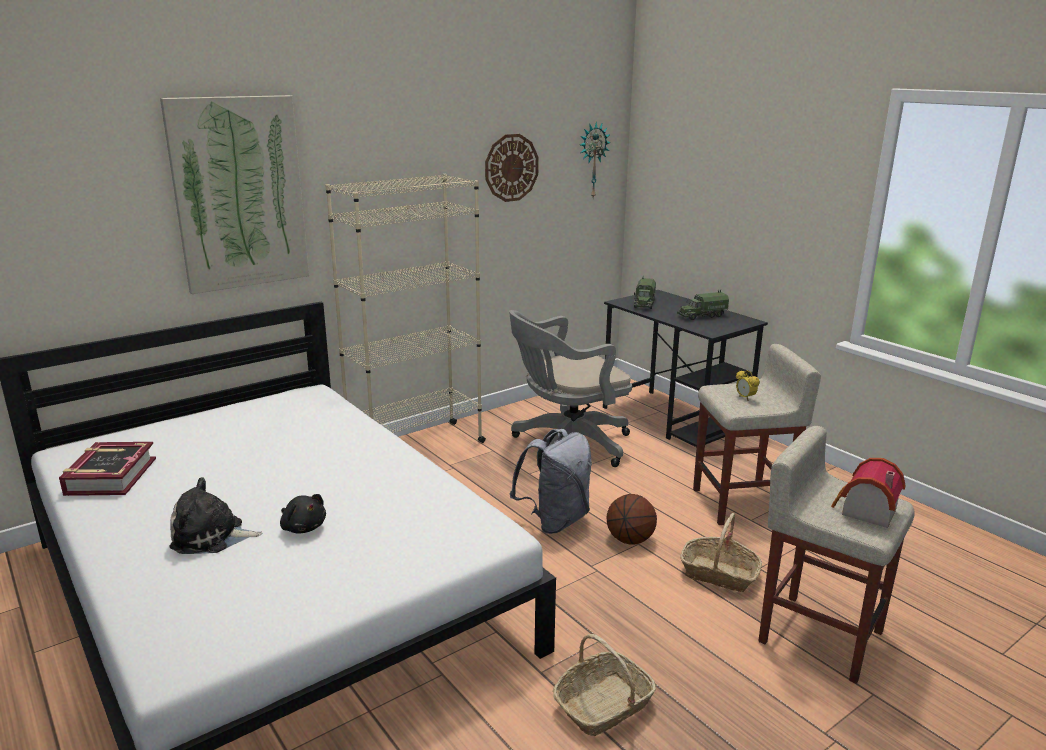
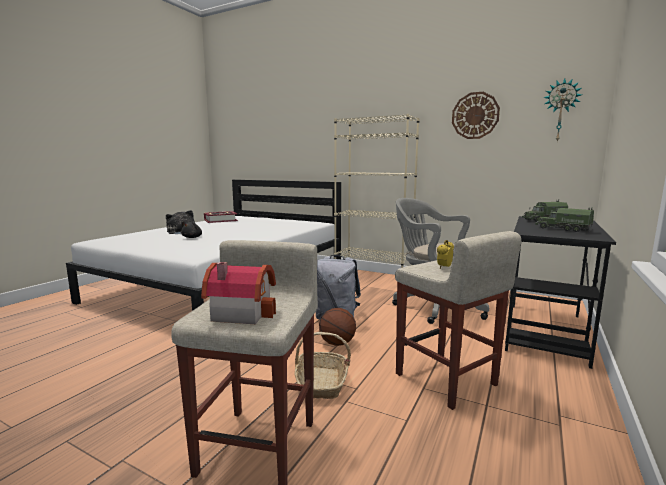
camera: 65 degrees right, 10 degrees down
(239, 193) = (314, 125): picture -> none
(603, 705) = (154, 363): basket -> none

